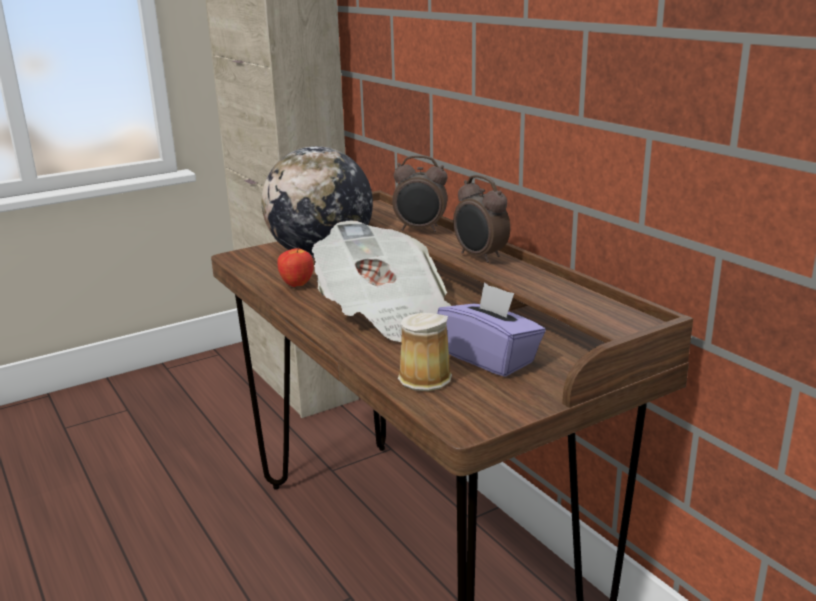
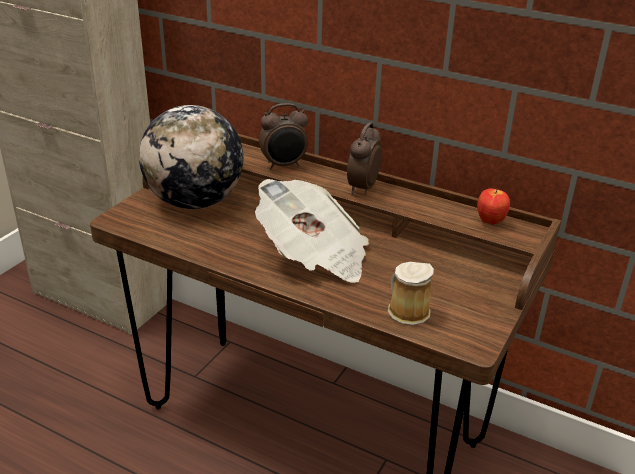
camera: 30 degrees left, 10 degrees up
(297, 285) = (210, 241): apple -> apple (489, 221)
(480, 257) = (362, 188): alarm clock -> alarm clock turned 90 degrees clockwise
(490, 358) = (434, 280): purple tissue box -> none

